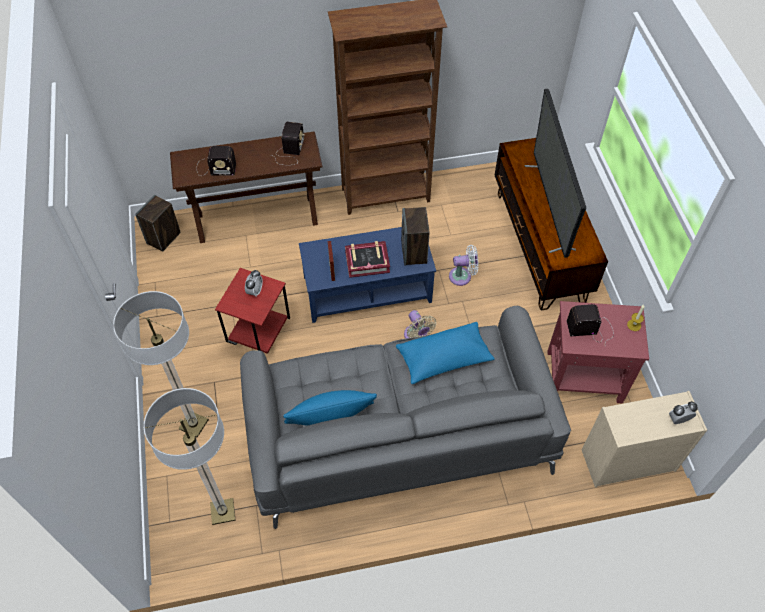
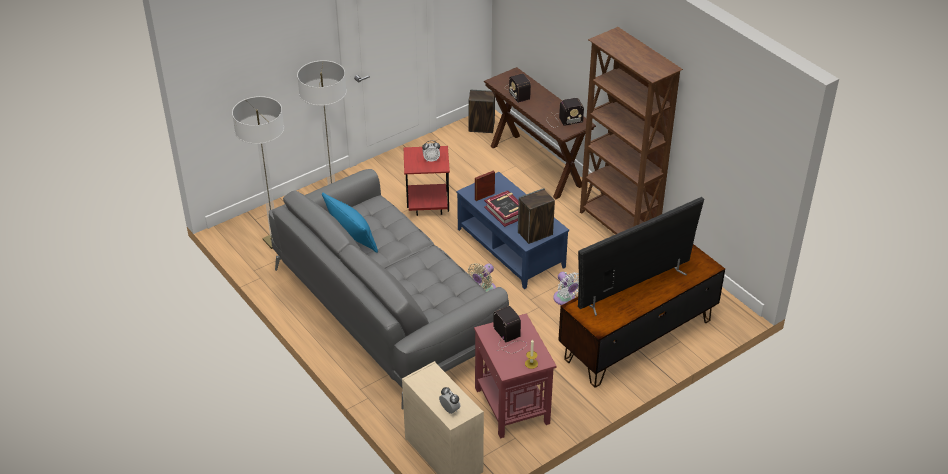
camera: 65 degrees right, 15 degrees down
(444, 359) = (439, 278): blue pillow -> none

